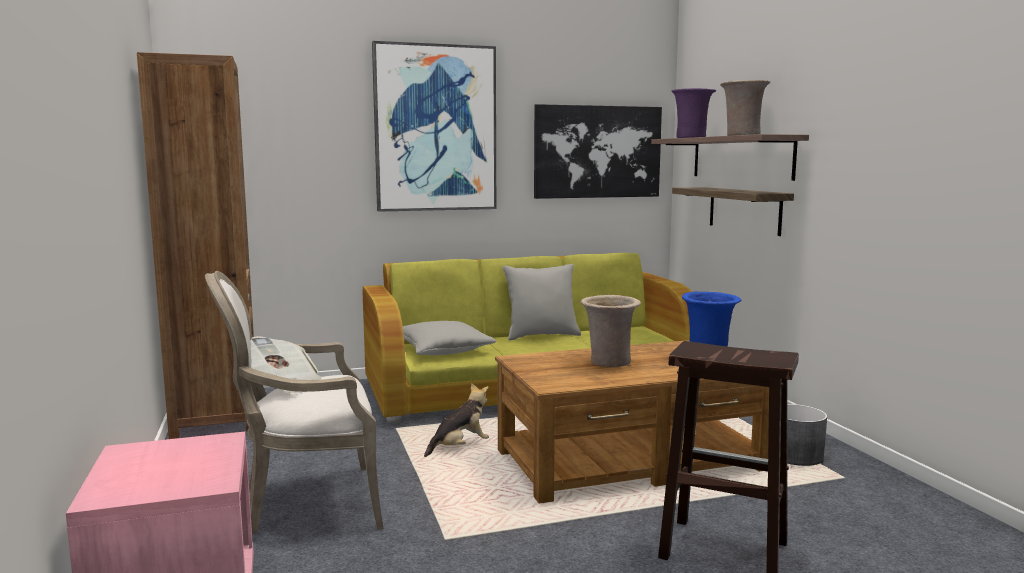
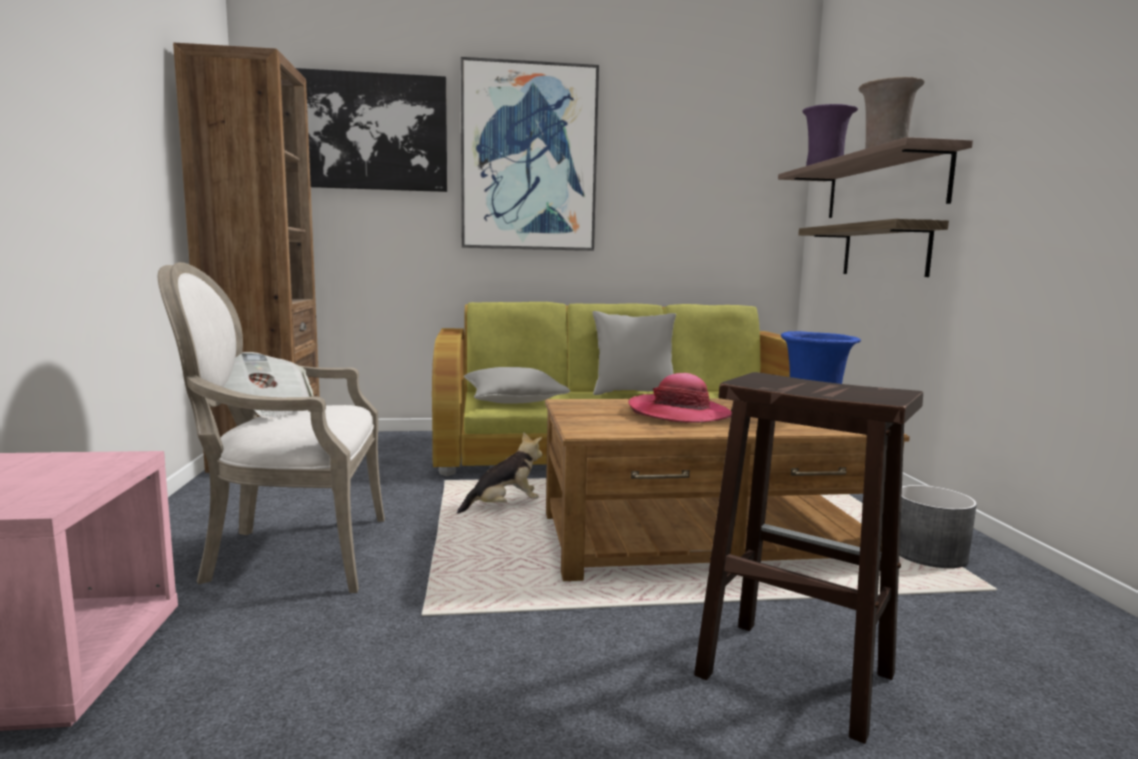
camera: 10 degrees right, 0 degrees up
(597, 152) = (715, 191): picture -> picture (362, 132)
(609, 363) = (679, 413): beige vase -> hat

